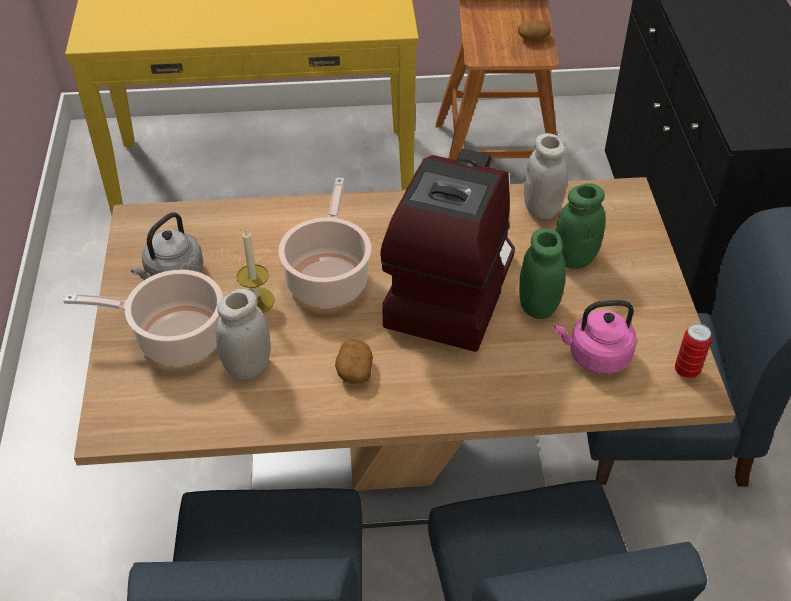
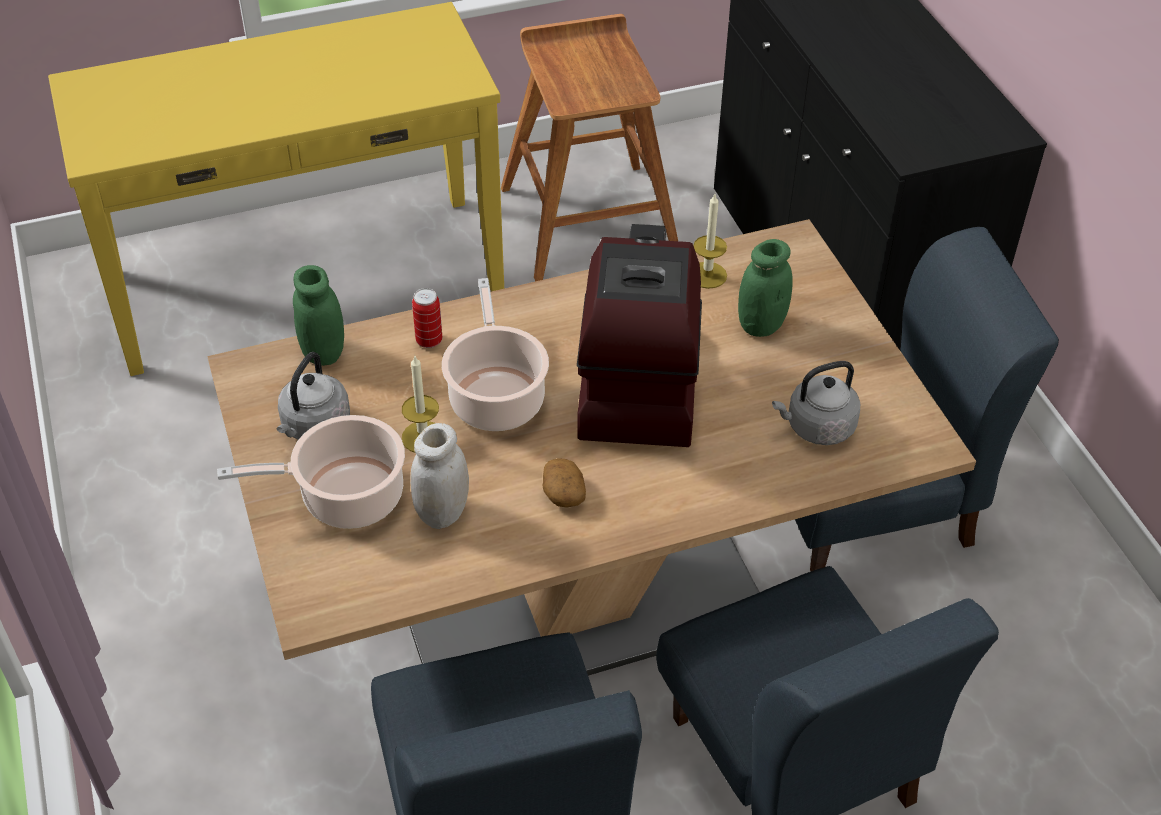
camera: 15 degrees left, 0 degrees up
(533, 38) = (621, 70): potato -> none
(538, 306) = (738, 385): green jar -> green jar (323, 352)
(541, 209) = (707, 275): white jar -> candle
(595, 356) = (816, 427): pink kettle -> grey kettle
(687, 370) = (915, 424): can -> can (429, 341)

